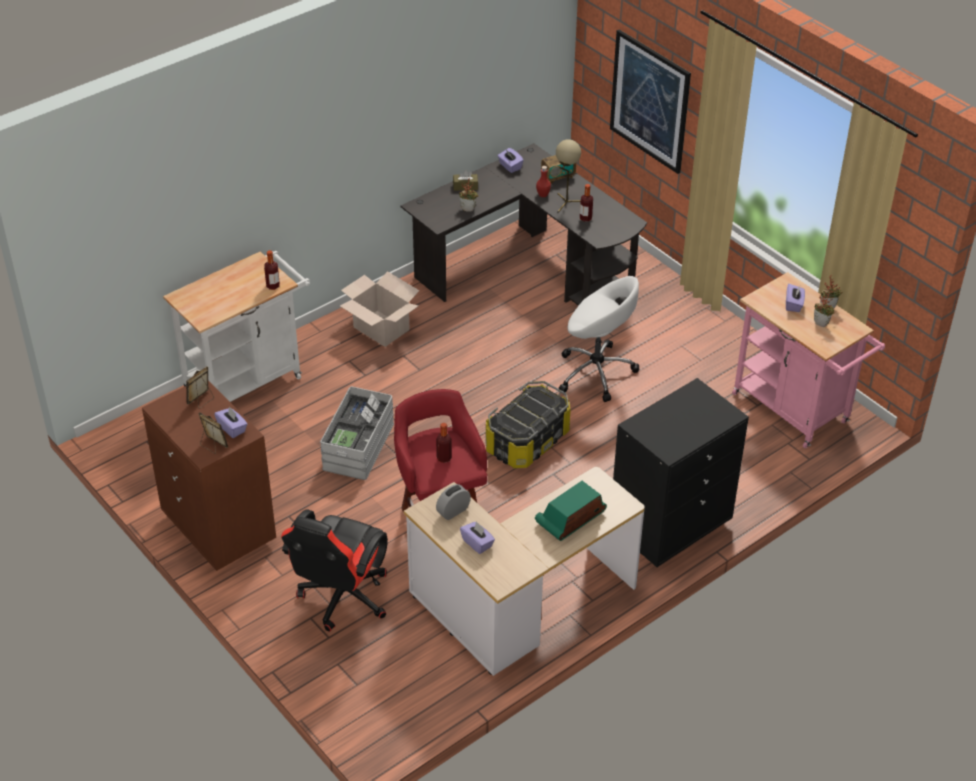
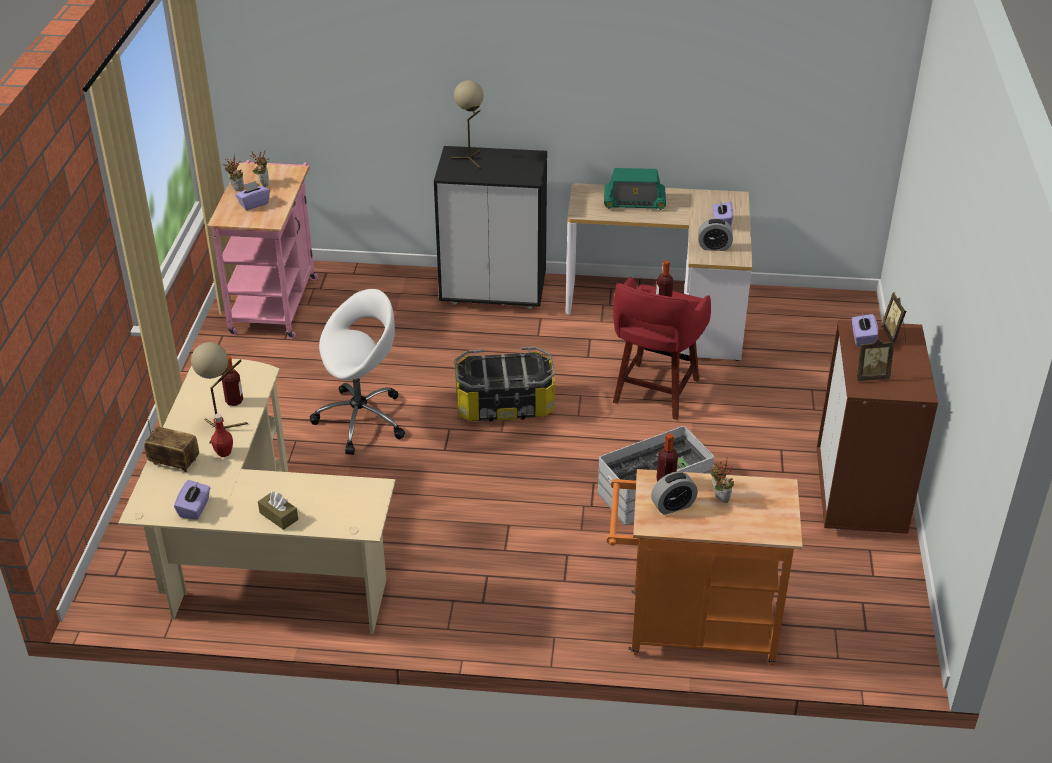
camera: 135 degrees left, 5 degrees down
(249, 379) = (691, 630): white cart -> orange cart
(254, 276) = (673, 506): none -> alarm clock
(340, 602) = (801, 387): black office chair -> none
(381, 328) = (487, 594): cardboard box -> none
(468, 209) = (319, 486): potted plant -> potted plant (718, 498)
(527, 270) = (255, 558): black desk -> beige desk
(597, 373) = (363, 419): white office chair -> white office chair turned 90 degrees clockwise
(650, 101) = (69, 316): picture -> none
(705, 415) = (471, 159): none -> beige table lamp

